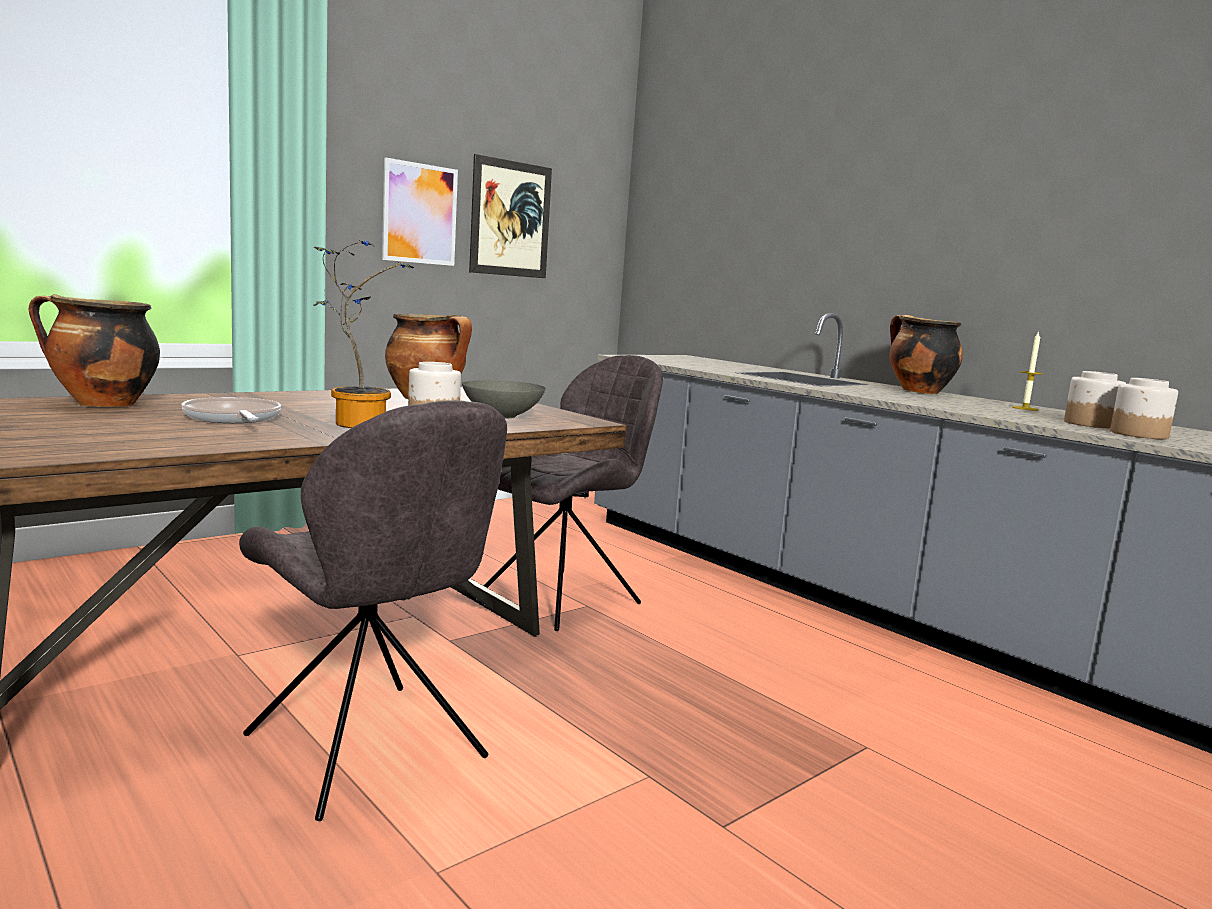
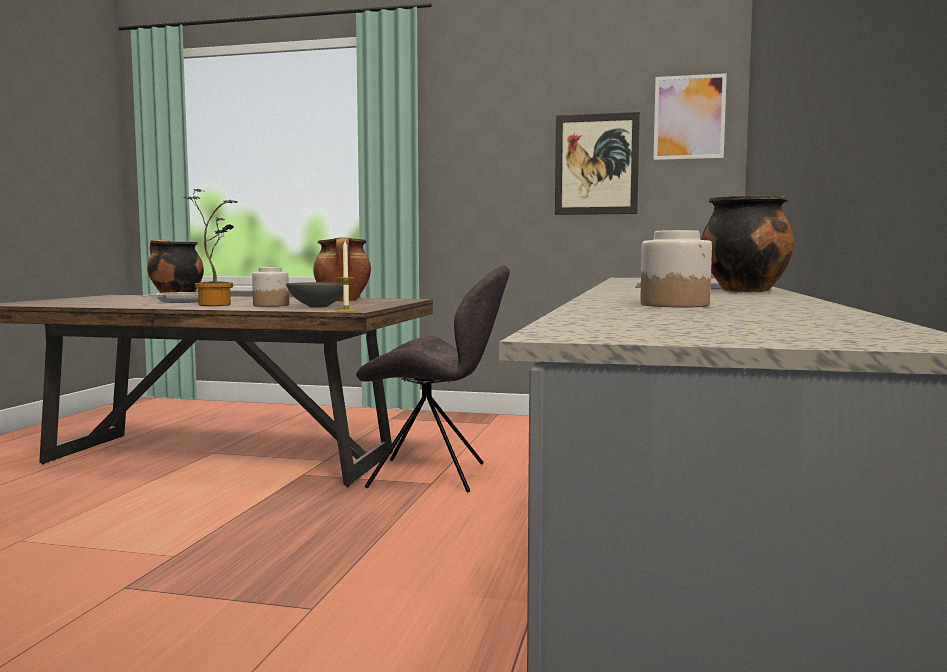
camera: 55 degrees right, 5 degrees down
(369, 751) = (134, 498): grey chair -> none
(420, 213) = (507, 172): picture -> picture (689, 117)
(1025, 408) = (749, 299): candle -> candle (346, 310)
(1139, 434) = (638, 309): jar -> none

